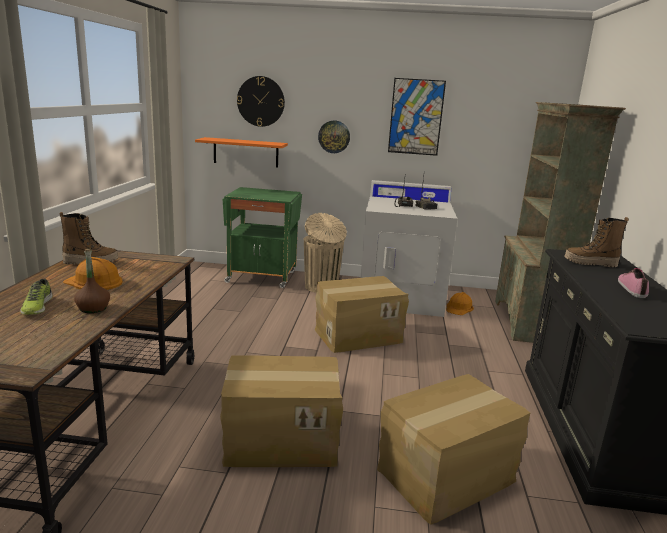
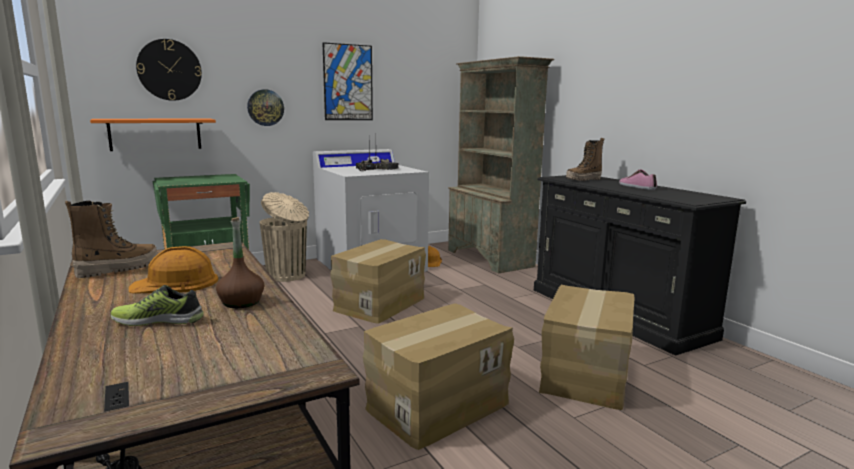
camera: 35 degrees left, 5 degrees down
(37, 306) = (159, 320): shoe -> shoe turned 135 degrees clockwise

